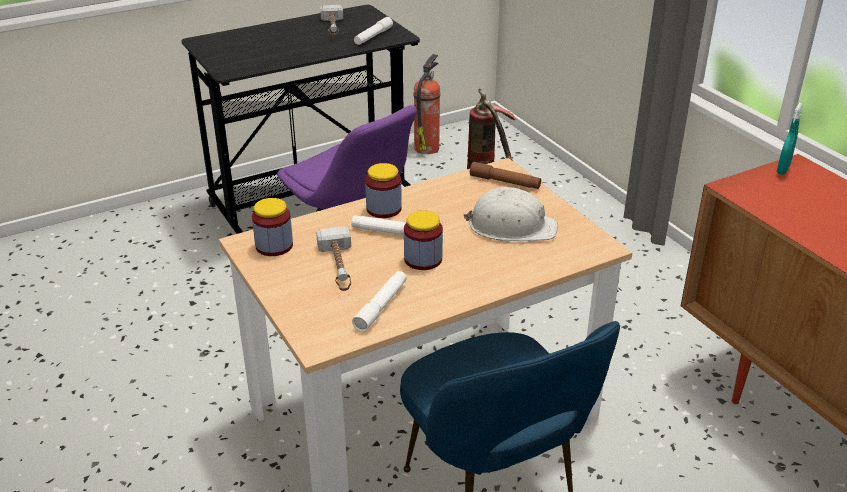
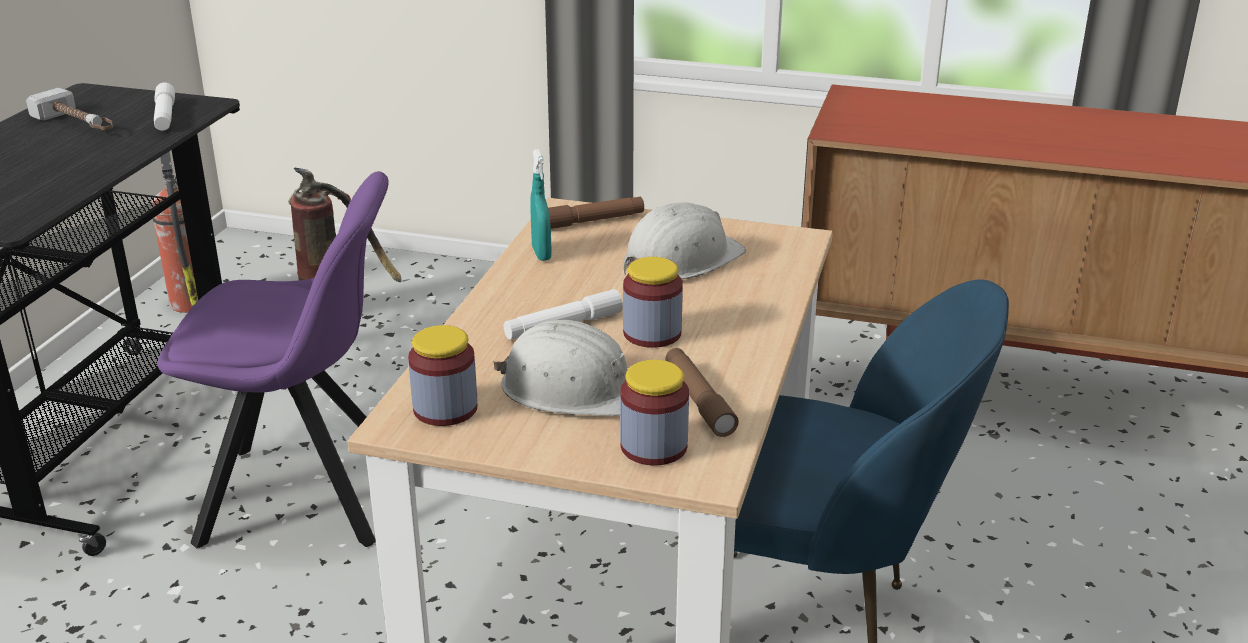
camera: 45 degrees left, 5 degrees down
(339, 267) = (574, 389): hammer -> white hard hat
(381, 306) = (698, 400): white flashlight -> brown flashlight
(384, 209) = (507, 306): jar -> jar (653, 446)
(783, 170) = (846, 101): turquoise spray bottle -> turquoise spray bottle (541, 253)

